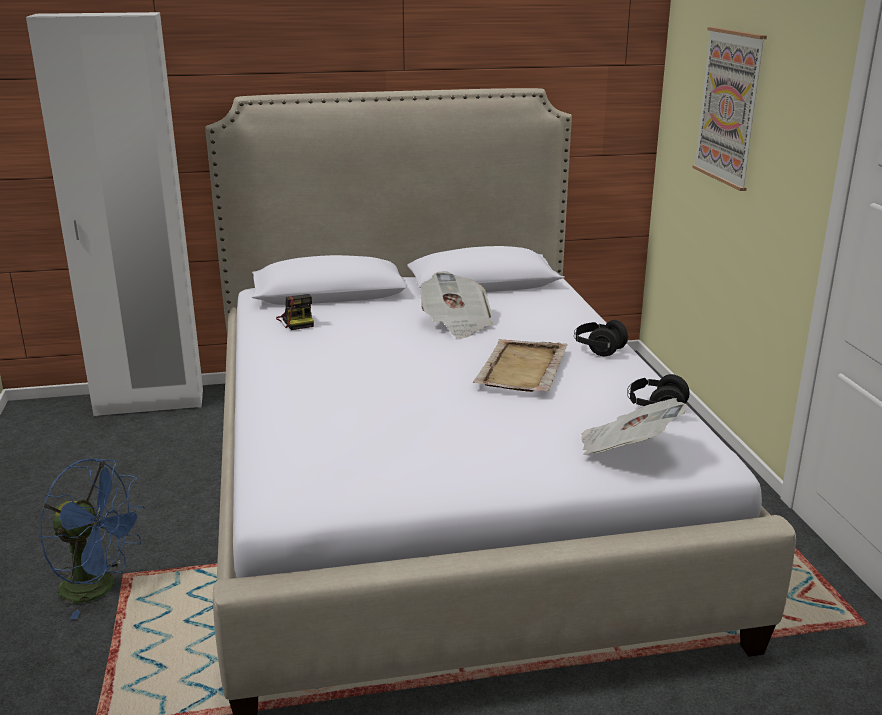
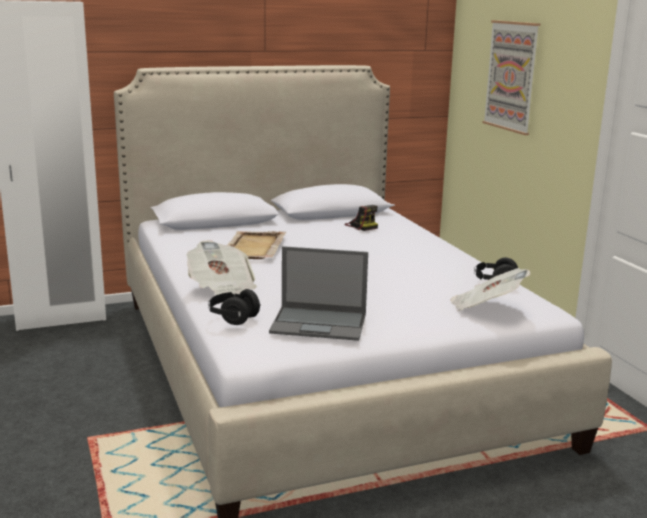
camera: 10 degrees left, 5 degrees down
(99, 588) = (71, 448): blue fan -> none
(297, 321) = (200, 240): camera -> camera (361, 226)
(388, 465) = (320, 323): none -> laptop
(456, 324) = (324, 238): newspaper -> newspaper (221, 289)
(521, 369) = (387, 263): beige tray -> beige tray (253, 248)
(598, 349) = (437, 250): black headphones -> black headphones (233, 318)

